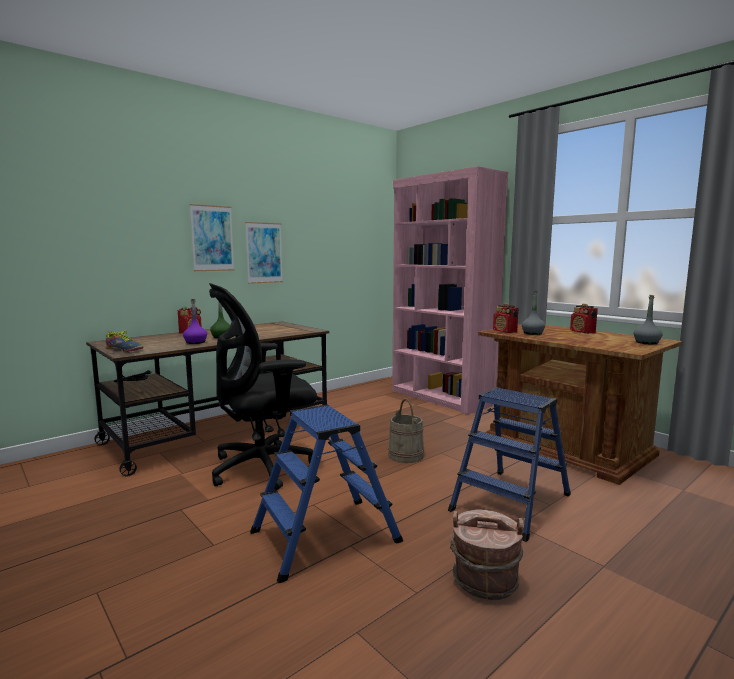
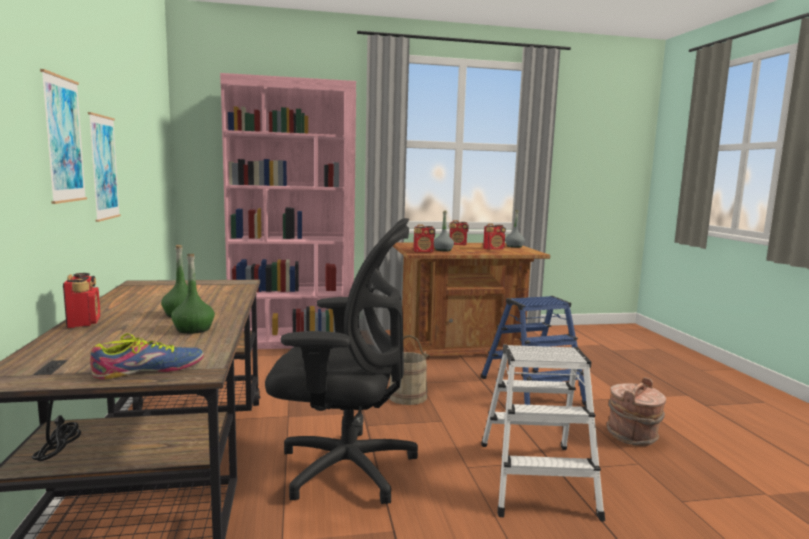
camera: 60 degrees left, 0 degrees up
(195, 342) = (193, 329): purple bottle -> green bottle
(267, 465) = (338, 469): black office chair -> black office chair turned 90 degrees counterclockwise
(325, 536) = (535, 477): blue step ladder -> white step ladder
(599, 340) = (494, 249): none -> radio

